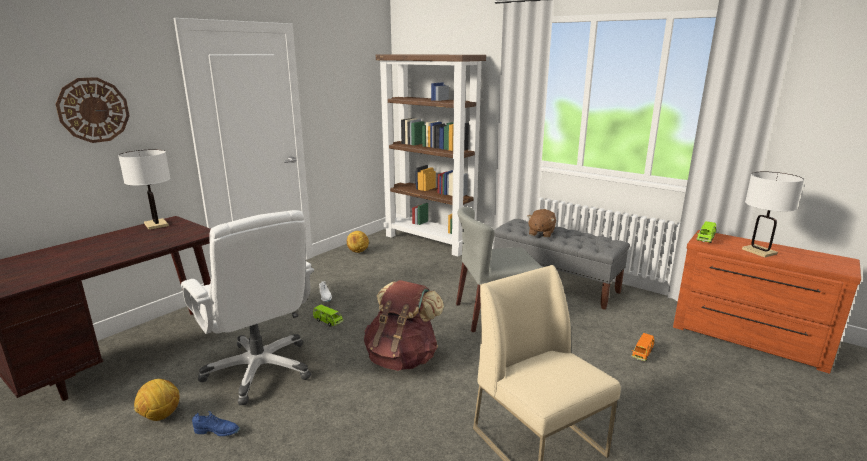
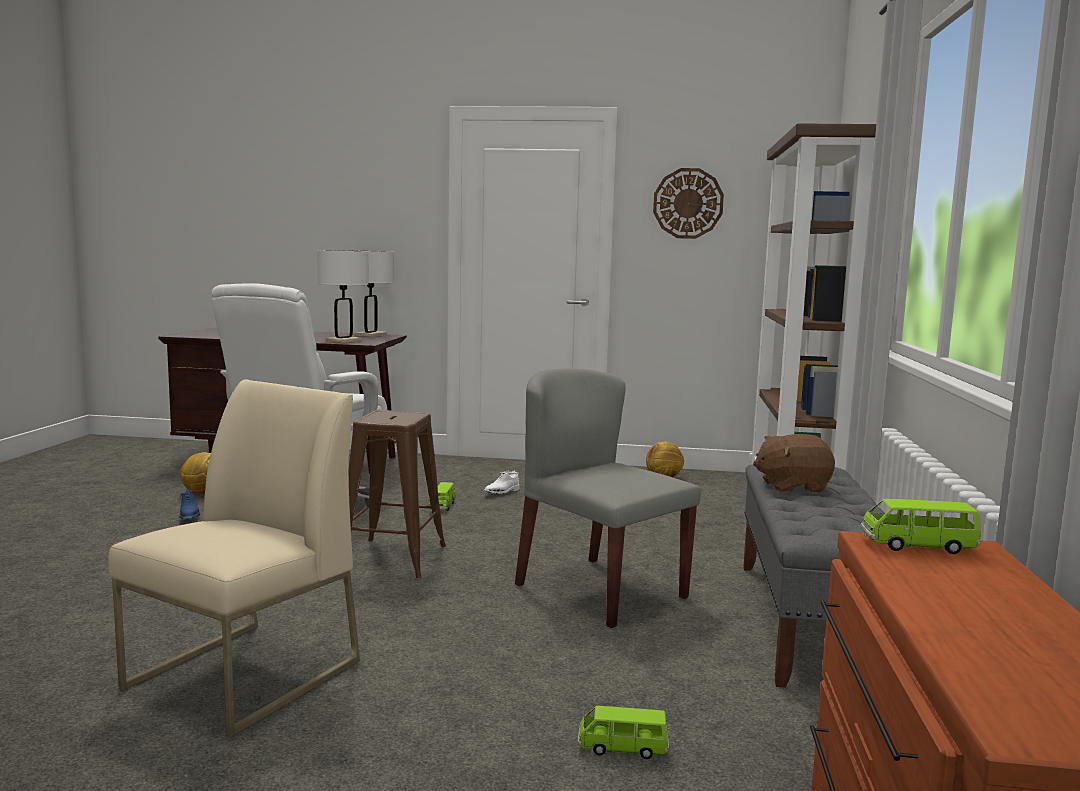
camera: 60 degrees right, 10 degrees down
(93, 110) = (349, 203): wall clock -> wall clock (688, 203)
(402, 358) = (393, 558): brown backpack -> brown stool
(642, 354) = (622, 748): orange toy car -> green toy car
(759, 251) = (944, 602): white table lamp -> white table lamp (344, 341)

